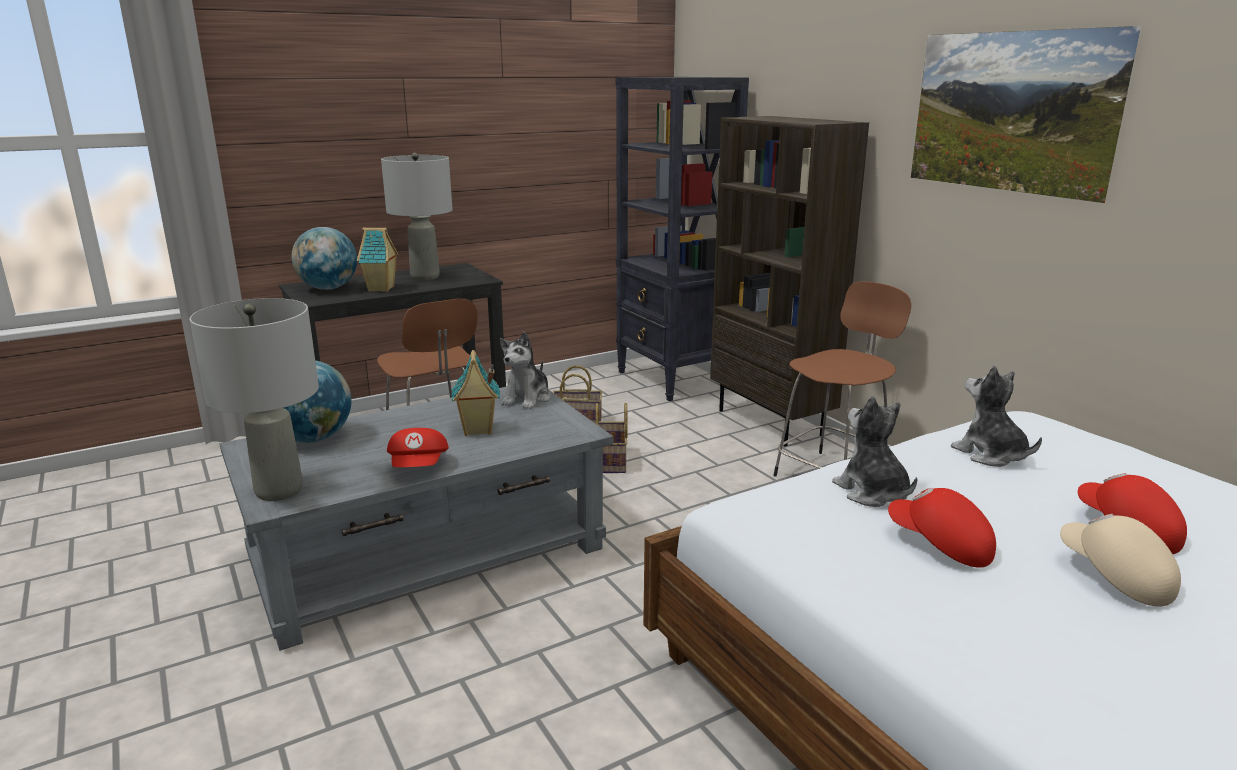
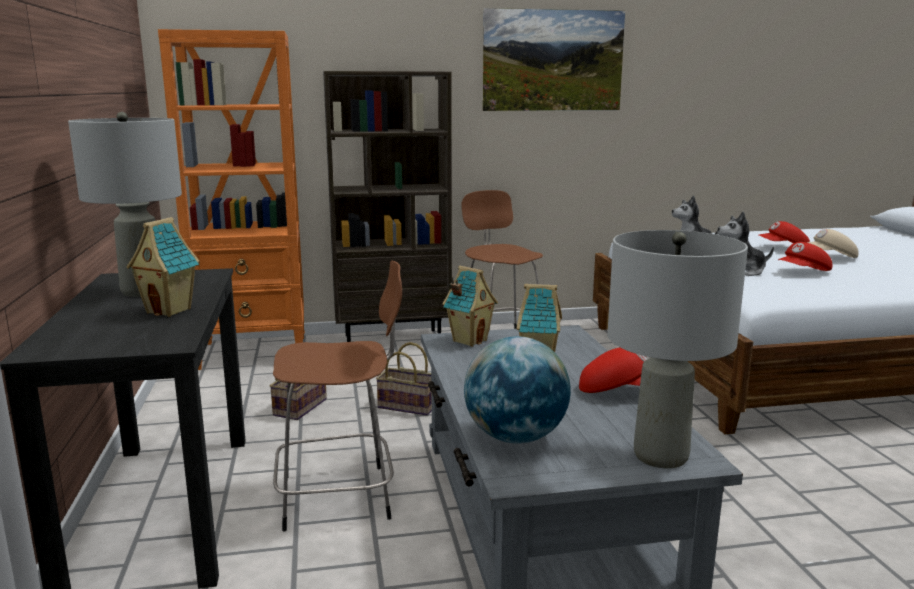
camera: 70 degrees left, 5 degrees down
(328, 288) = (104, 335): globe -> none
(527, 398) = (469, 340): plush toy -> toy house
(673, 380) = (254, 352): black bookcase -> orange bookcase

